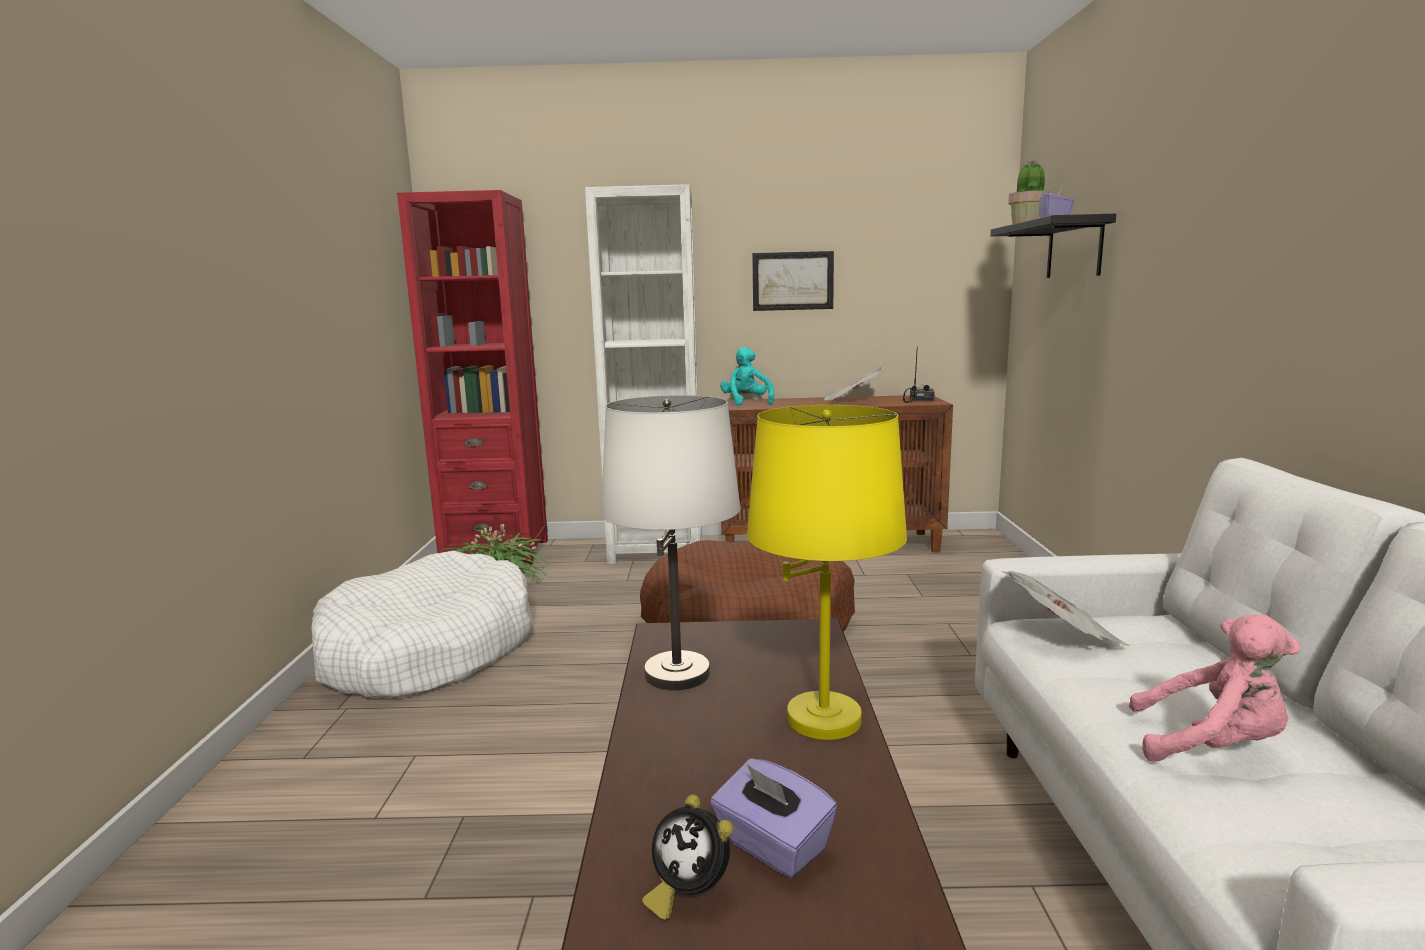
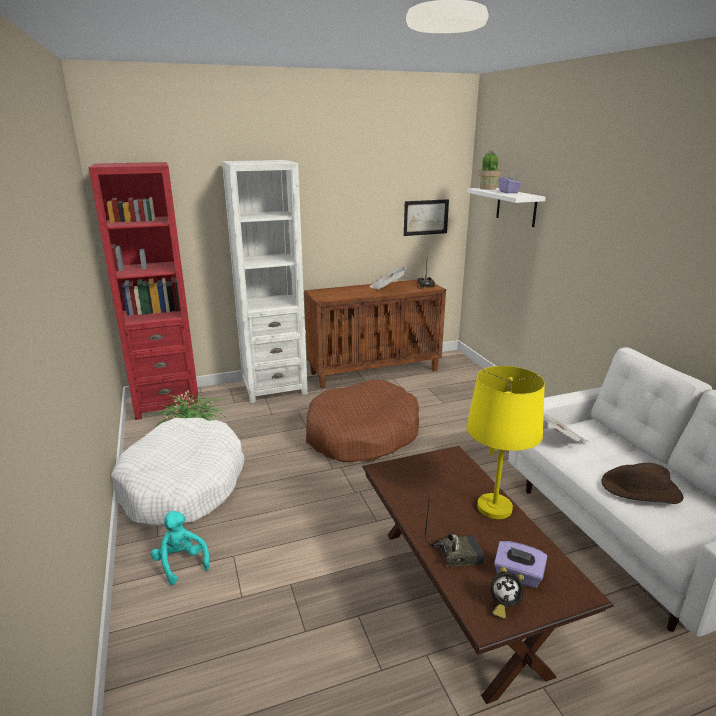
camera: 20 degrees left, 10 degrees up
(676, 674) = (410, 495): white table lamp -> none
(676, 779) = (457, 553): none -> radio
(746, 403) = (326, 293): turquoise plush toy -> turquoise plush toy (181, 563)
(792, 281) = (348, 214): picture -> picture (426, 217)
(1074, 249) = (516, 207): black shelf -> white shelf
(1211, 746) = (641, 490): pink plush toy -> brown hat

